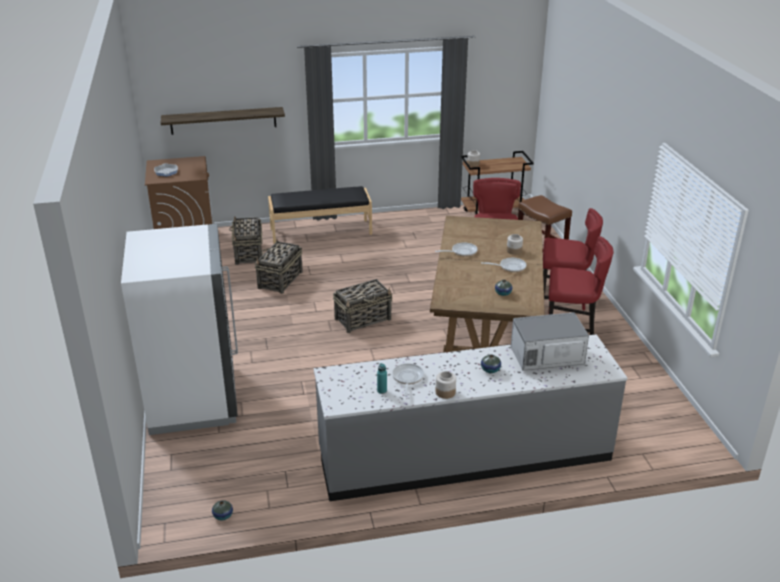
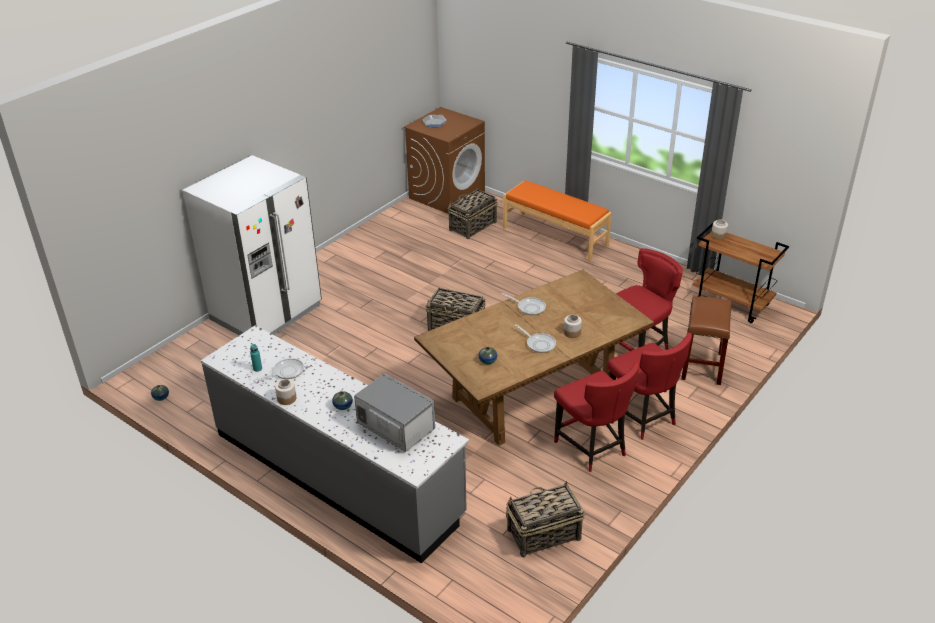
camera: 50 degrees right, 5 degrees up
(223, 120) = (503, 93): shelf -> none
(280, 280) = (456, 260): basket -> basket (543, 534)
(321, 231) = (555, 236): black bench -> orange bench

